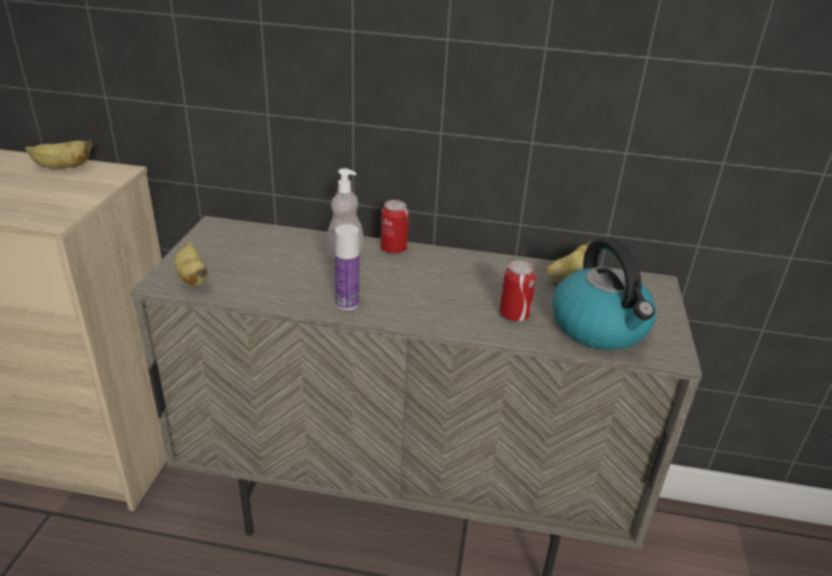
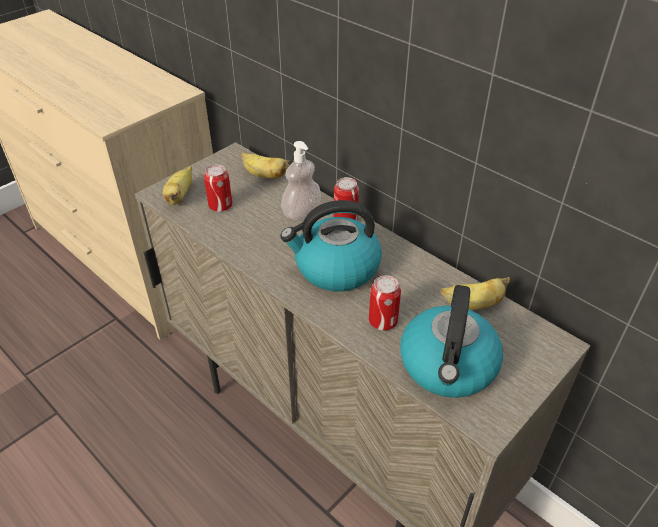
camera: 35 degrees right, 10 degrees up
(62, 167) = (151, 78): banana -> banana (264, 175)
(251, 274) = (220, 206): none -> can
(347, 303) = (262, 258): bottle -> none
(428, 289) = (335, 268): none -> kettle

